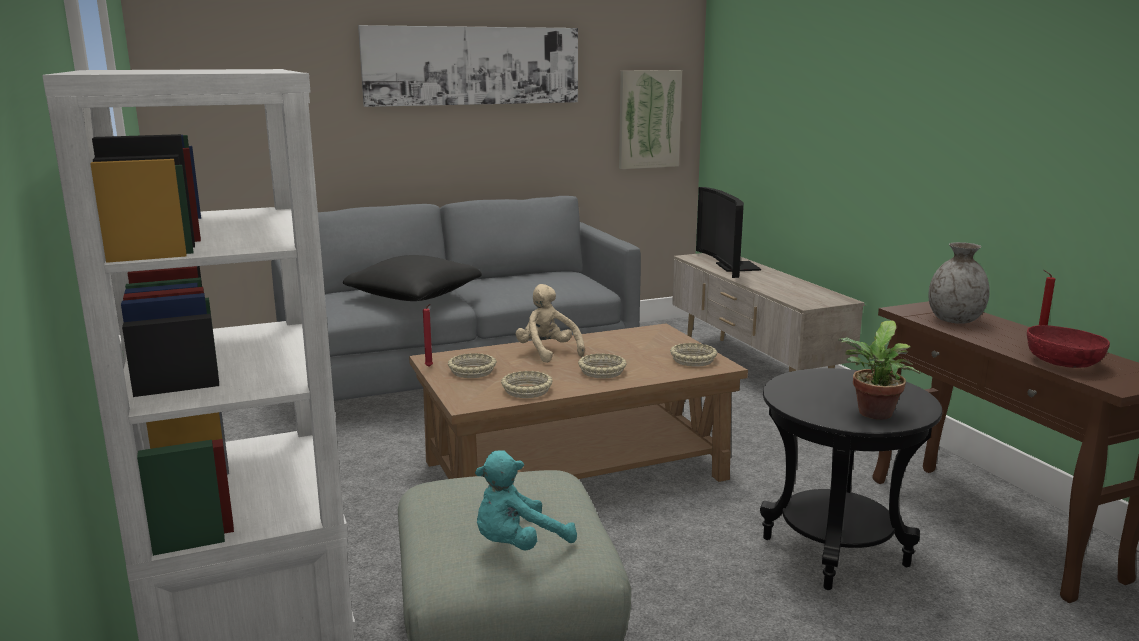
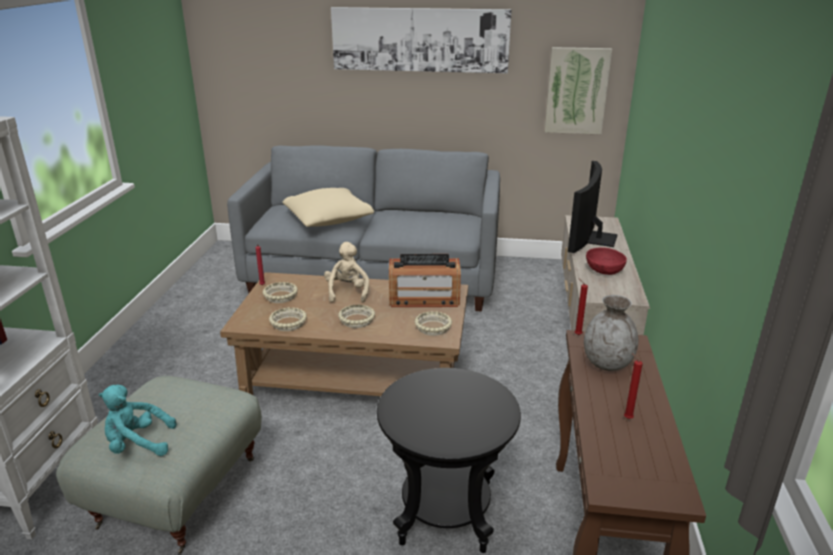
camera: 30 degrees right, 10 degrees up
(415, 296) = (328, 219): black pillow -> beige pillow
(642, 341) = (424, 299): none -> radio
(873, 414) = (435, 432): potted plant -> none
(893, 308) = (576, 334): none -> red candle
(1063, 363) = (612, 445): red bowl -> red bowl (604, 270)

